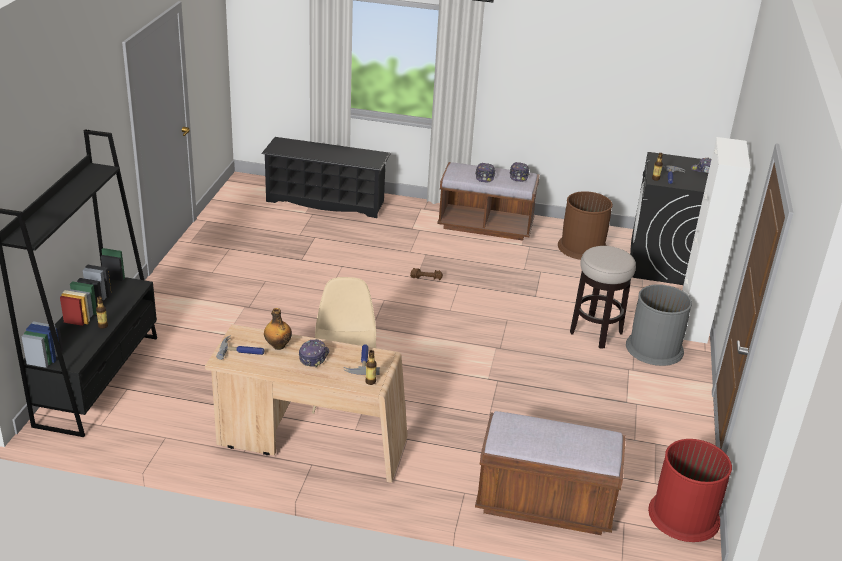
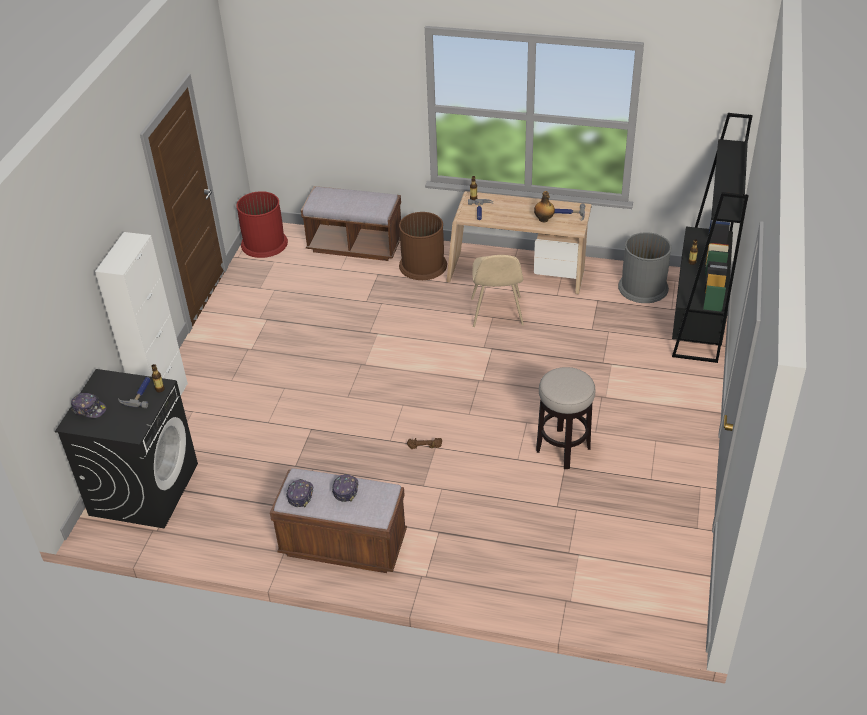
camera: 175 degrees left, 10 degrees up
(313, 356) = (516, 213): cap -> none
(326, 201) = (555, 582): black shoe rack -> none
(582, 247) = (232, 511): brown trash can -> brown trash can (423, 265)
(596, 333) = (265, 386): stool -> stool (562, 449)
(654, 348) = (217, 372): grey trash can -> grey trash can (643, 287)

